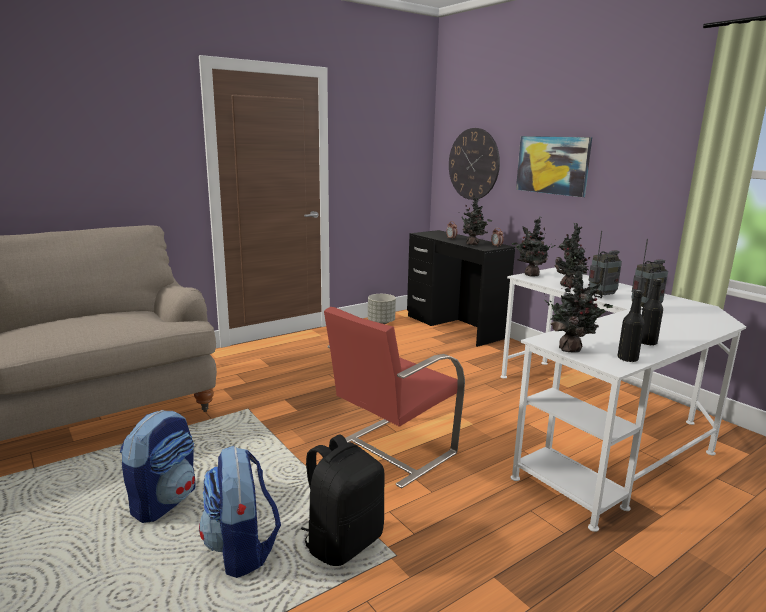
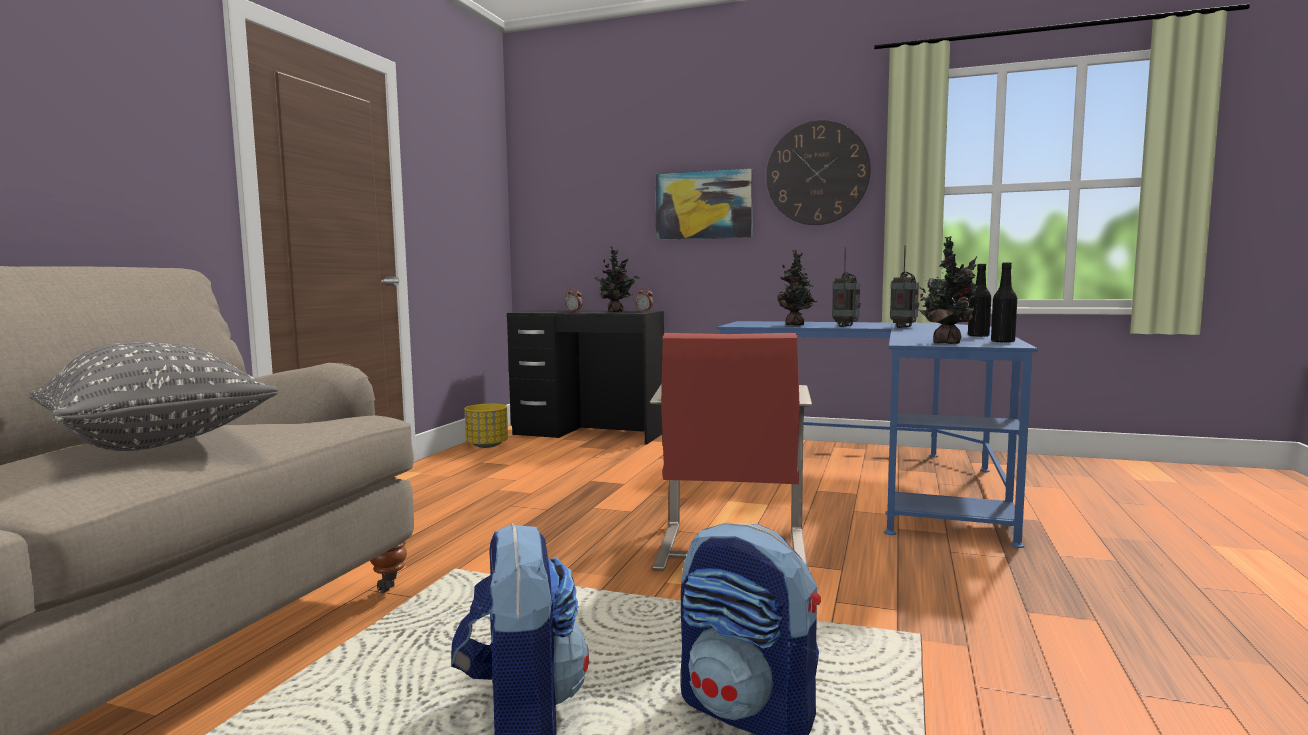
camera: 35 degrees left, 10 degrees down
(79, 327) = (158, 443): none -> grey pillow
(343, 542) = (847, 647): black backpack -> none
(381, 322) = (487, 445): grey planter -> yellow planter
(473, 164) = (582, 216): wall clock -> wall clock (817, 173)
(530, 275) = (736, 324): potted plant -> none
(600, 427) = (879, 476): white desk -> blue desk

